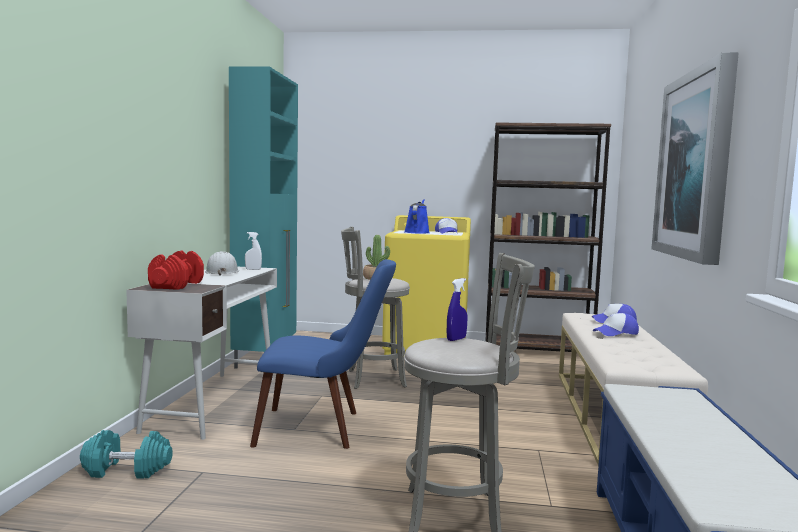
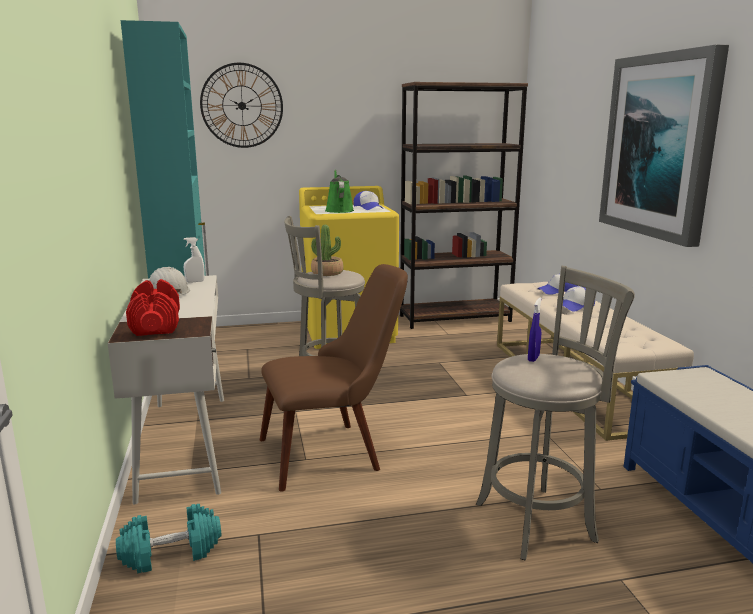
camera: 20 degrees left, 10 degrees up
(324, 428) = (334, 451): blue chair -> brown chair
(355, 145) = (242, 105): none -> wall clock
(417, 232) = (339, 210): blue watering can -> green watering can

